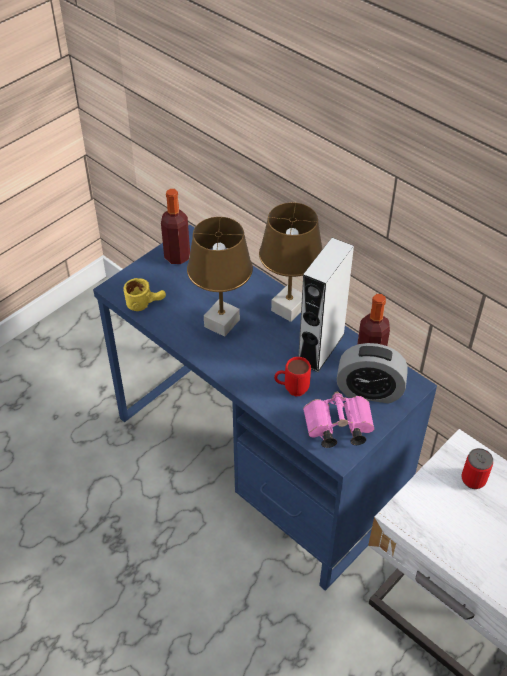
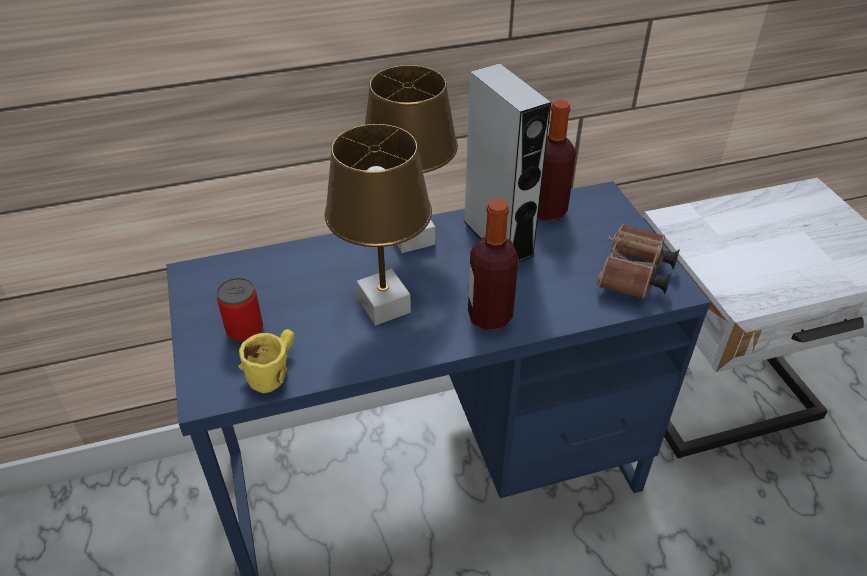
camera: 60 degrees left, 5 degrees down
(177, 256) = (215, 300): bottle -> bottle (489, 316)
(291, 390) = (548, 289): red mug -> none
(336, 428) = (633, 276): pink binoculars -> brown binoculars
(369, 391) = (591, 228): alarm clock -> none
(473, 479) = (717, 230): can -> can (245, 330)

